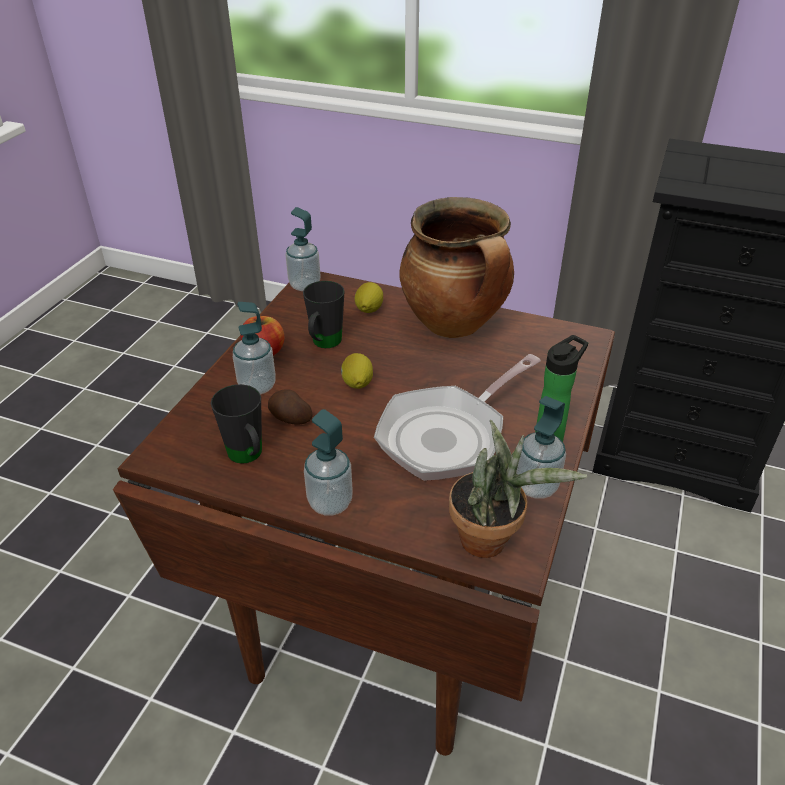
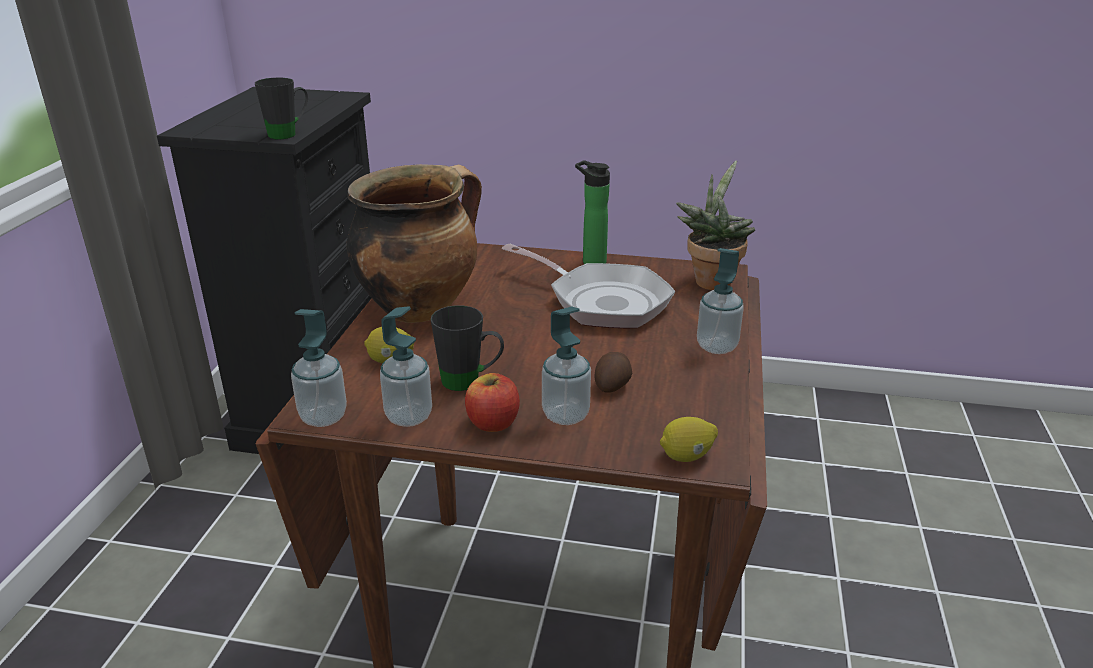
camera: 100 degrees left, 10 degrees down
(248, 457) = (685, 399): black mug -> black mug (289, 134)
(357, 384) = (541, 352): lemon -> lemon (686, 456)
(536, 486) = (645, 266): soap dispenser -> soap dispenser (409, 416)

